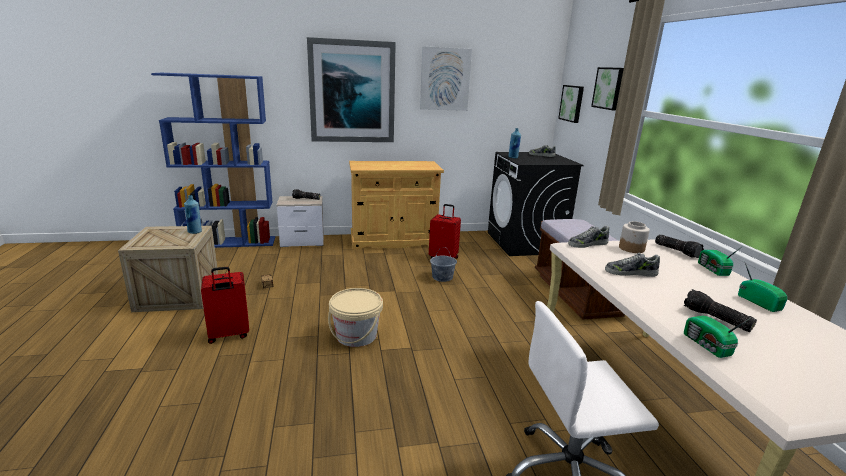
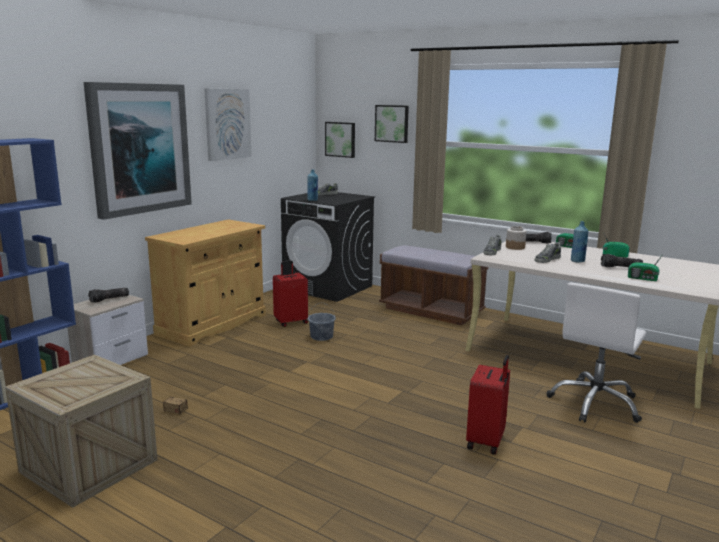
camera: 45 degrees left, 5 degrees down
(195, 232) = (97, 366): blue bottle -> blue bottle (577, 261)
(229, 335) = (244, 460): red suitcase -> red suitcase (486, 442)
(356, 335) = (350, 404): beige bucket -> none

